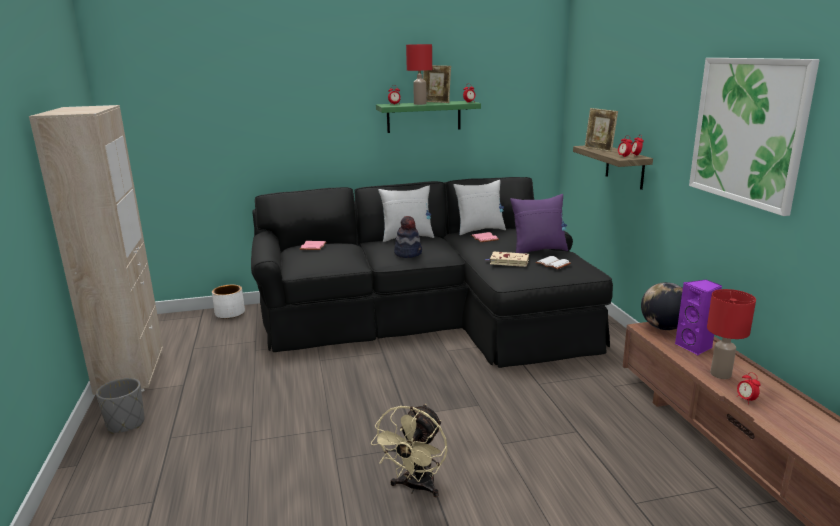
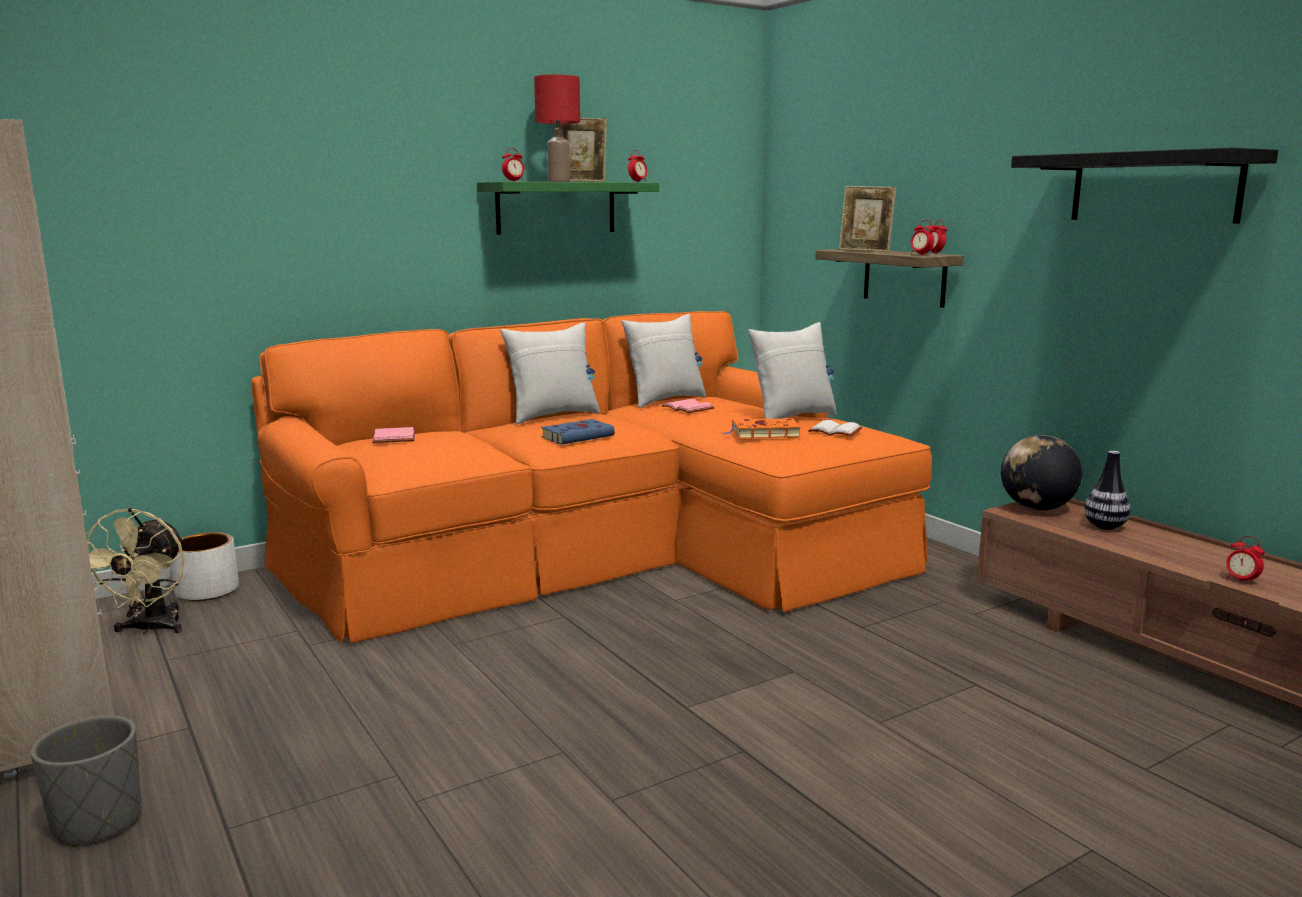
camera: 20 degrees left, 5 degrees down
(408, 253) = (579, 436): hat -> blue book
(415, 487) = (794, 817): beige fan -> beige fan (151, 629)
(433, 316) = (611, 553): black sofa -> orange sofa
(508, 262) = (763, 433): beige book -> orange book
(538, 251) = (792, 418): purple pillow -> grey pillow
(695, 347) = (1105, 527): purple speaker -> vase
(721, 374) = (1176, 555): red table lamp -> none
(748, 131) = (1154, 188): picture -> black shelf

